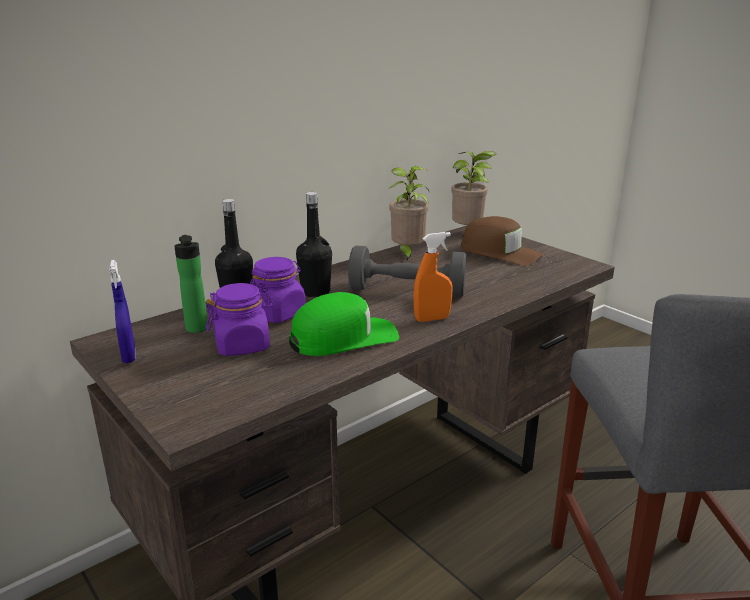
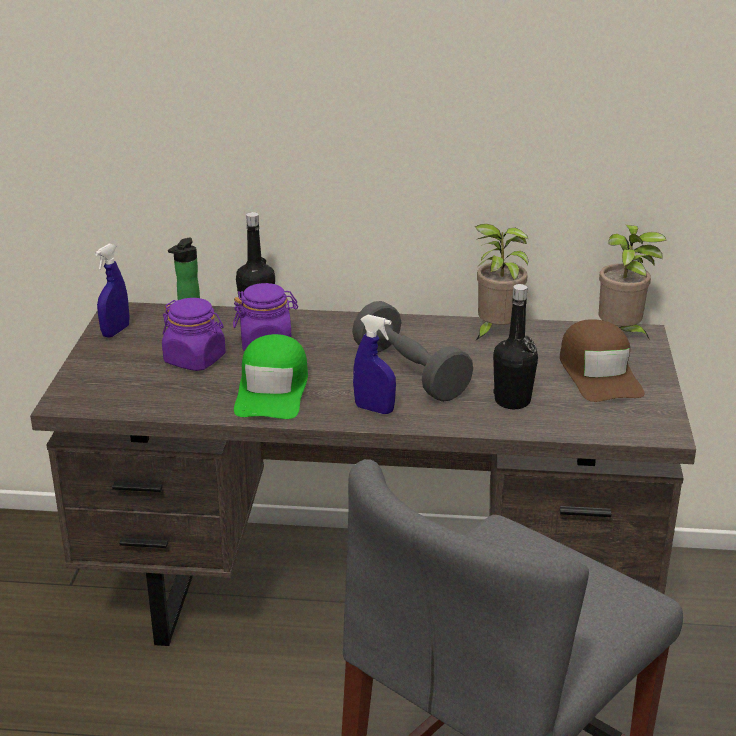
camera: 45 degrees right, 5 degrees up
(315, 292) = (332, 337): black bottle -> black bottle (512, 401)
(343, 338) = (273, 390): green cap -> green cap turned 75 degrees clockwise
(432, 319) = (374, 409): orange spray bottle -> blue spray bottle

